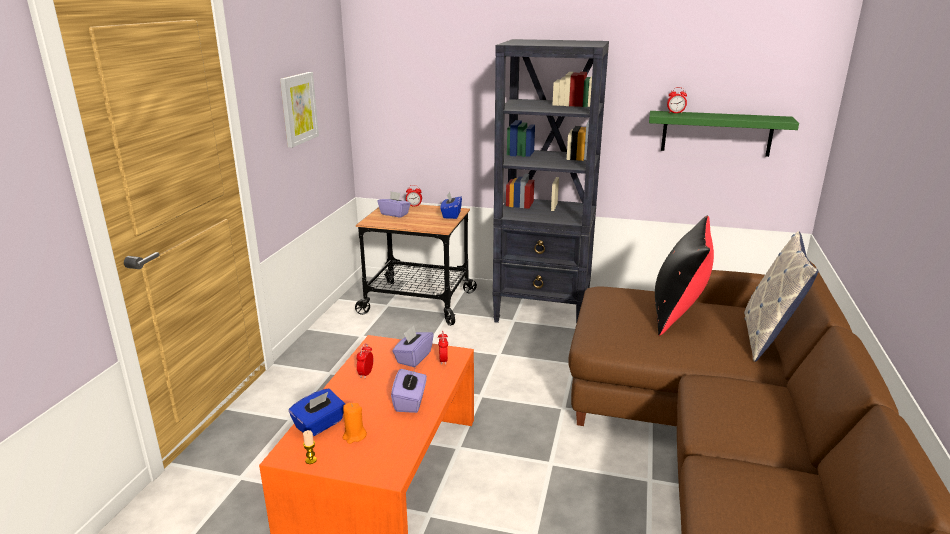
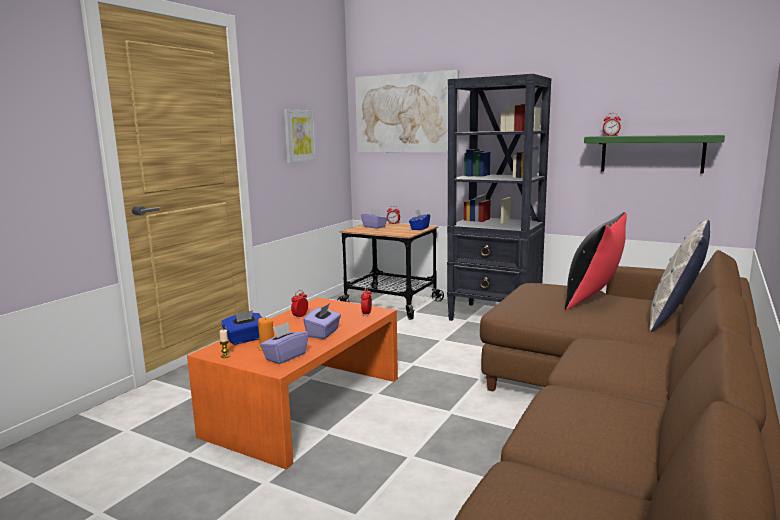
camera: 15 degrees right, 10 degrees down
(413, 358) = (343, 311): purple tissue box -> purple tissue box (285, 356)
(425, 70) = (406, 113): none -> picture

